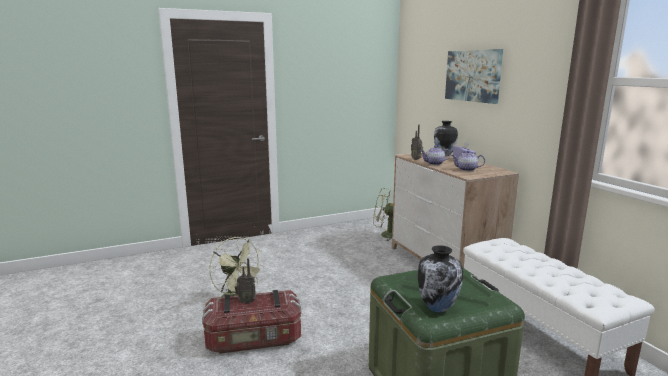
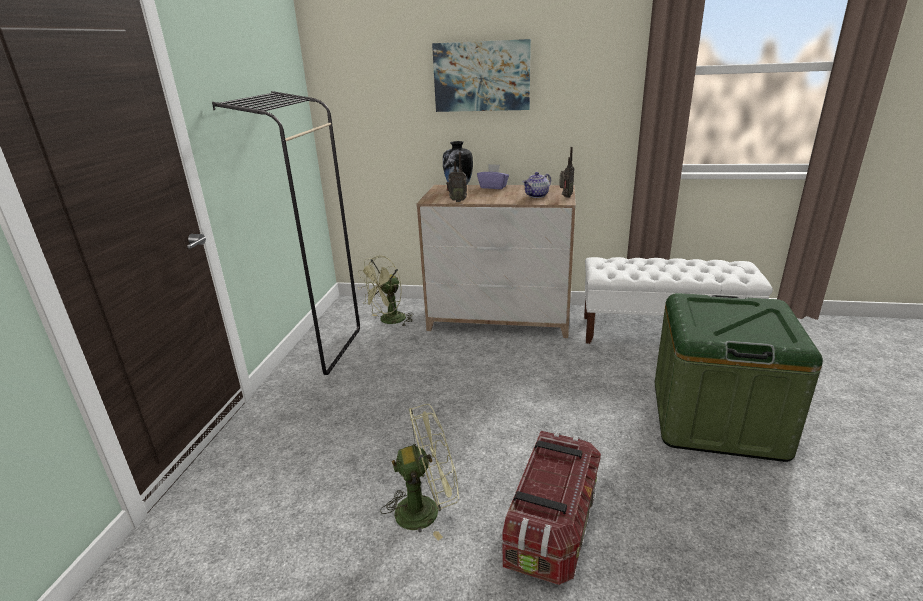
camera: 55 degrees left, 10 degrees up
(246, 301) = (540, 482): radio -> radio (565, 197)
(333, 230) = (320, 349): none -> black clothes rack
(434, 164) = (491, 199): teapot -> none
(438, 308) = (772, 333): vase -> none

